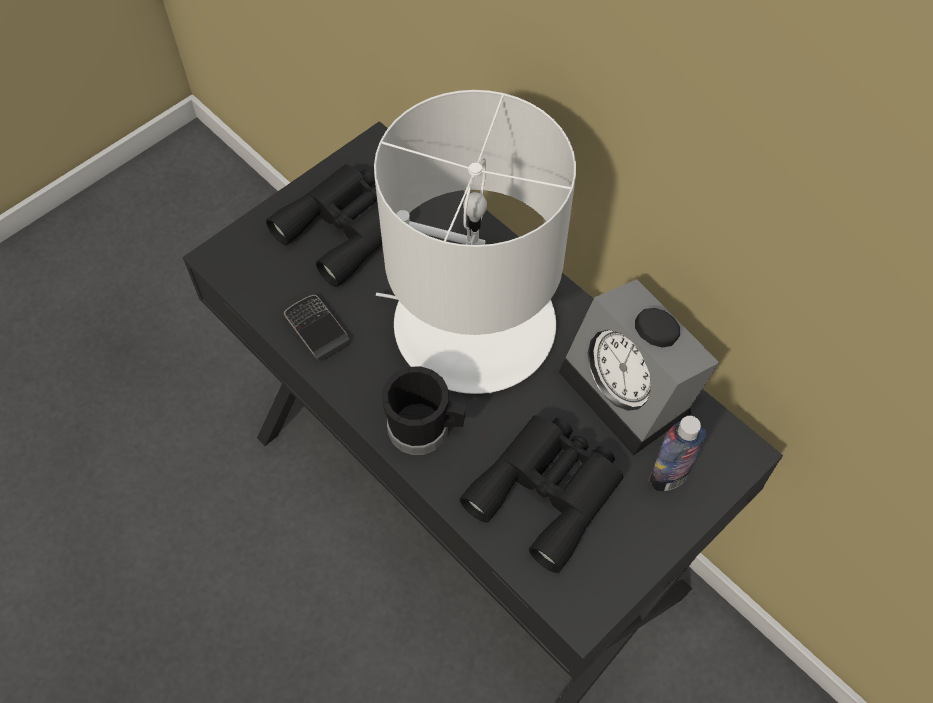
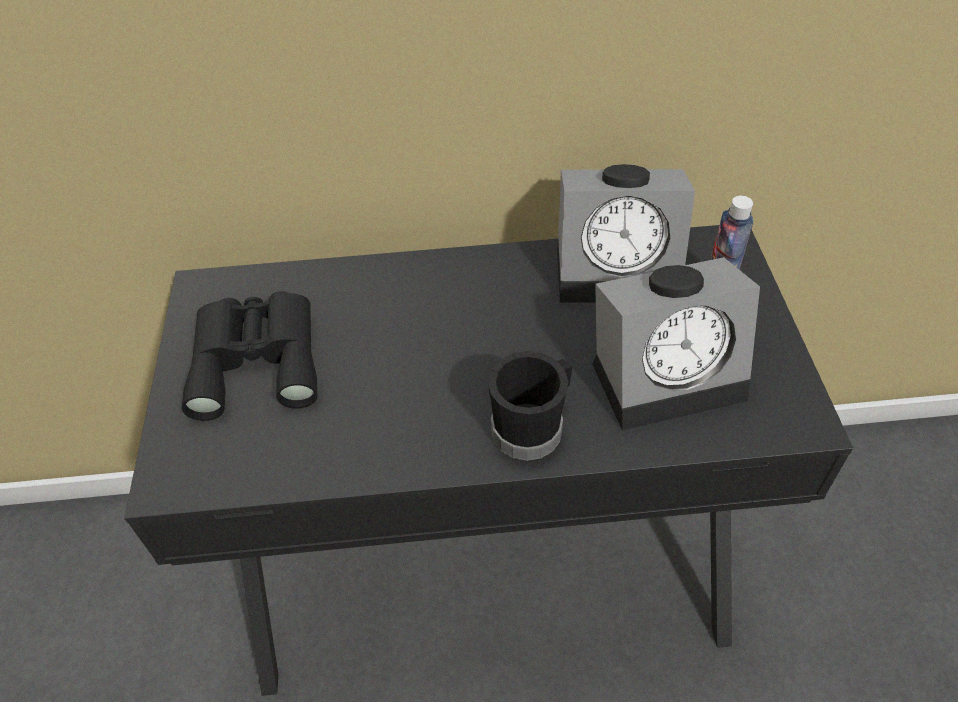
camera: 50 degrees left, 10 degrees down
(317, 329) = (341, 448): phone -> none
(472, 325) = (457, 330): white table lamp -> none
(549, 490) = (669, 374): black binoculars -> alarm clock

